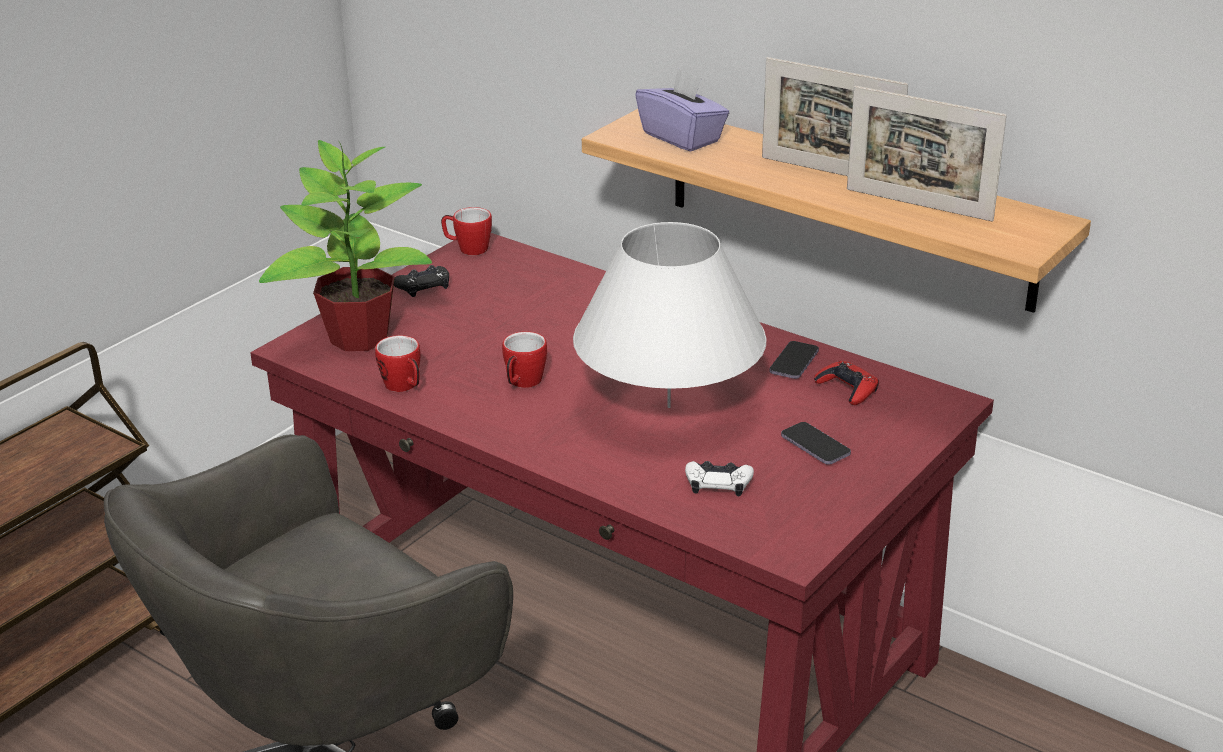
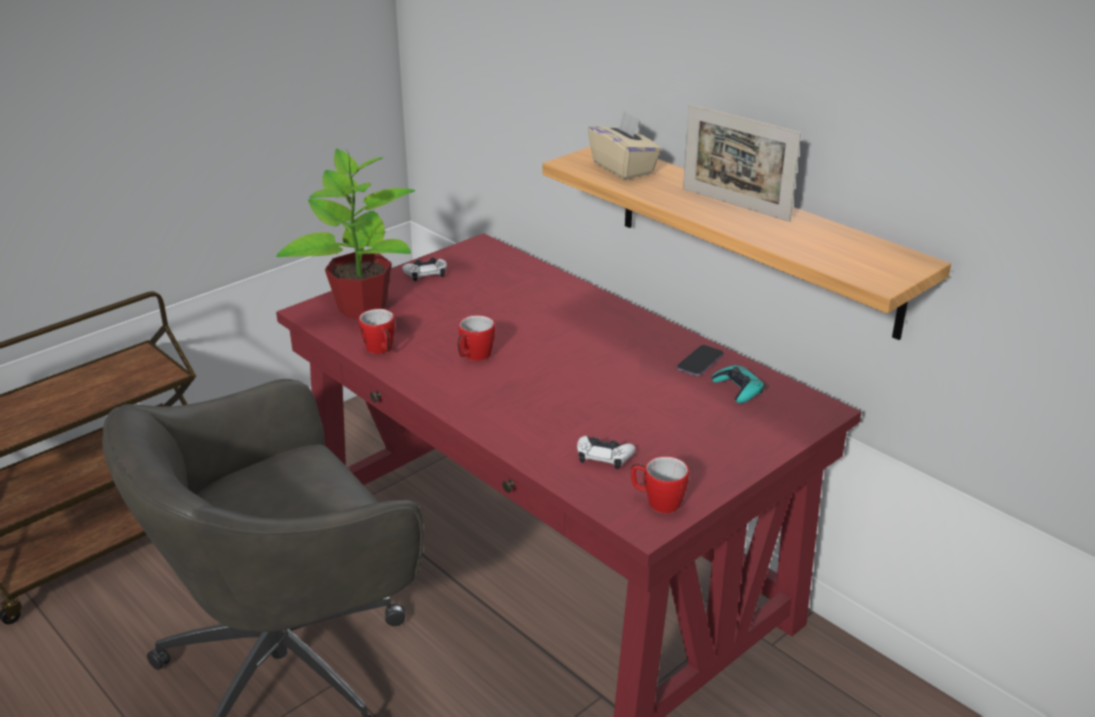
camera: 10 degrees right, 0 degrees up
(423, 286) = (426, 273): black game controller -> white game controller
(467, 249) = (470, 248): mug -> mug (657, 502)
(668, 406) = (584, 388): white table lamp -> none
(682, 137) = (623, 168): purple tissue box -> beige tissue box
(815, 446) = (695, 434): phone -> none
(847, 388) = (738, 389): red game controller -> turquoise game controller
(918, 205) = (801, 237): picture frame -> none

